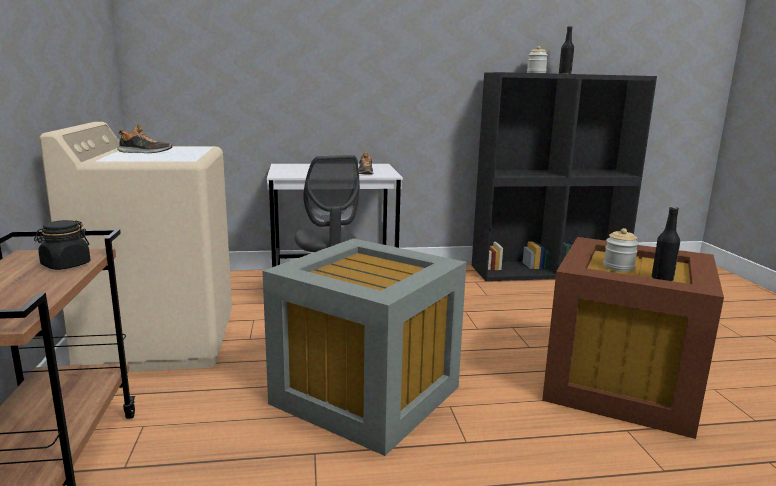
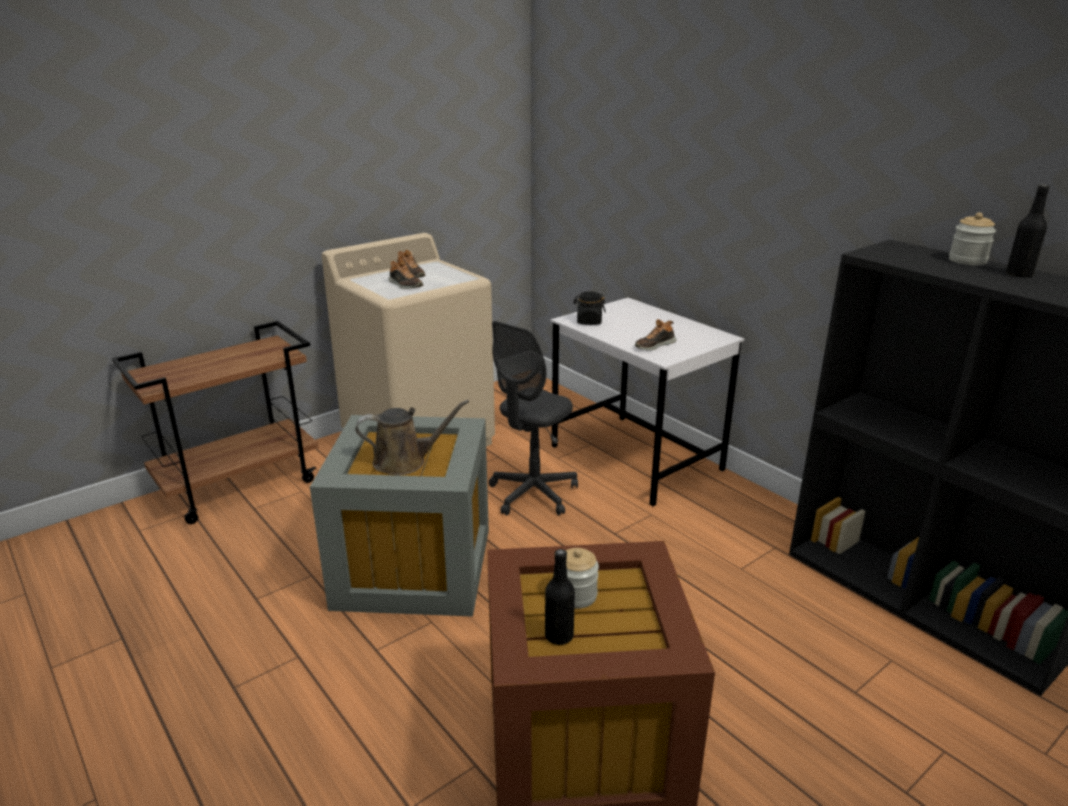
camera: 60 degrees right, 10 degrees up
(65, 265) = (256, 359): black jar -> black jar (589, 322)
(170, 155) = (405, 285): none -> shoe
(379, 274) = (405, 462): none -> brown watering can

